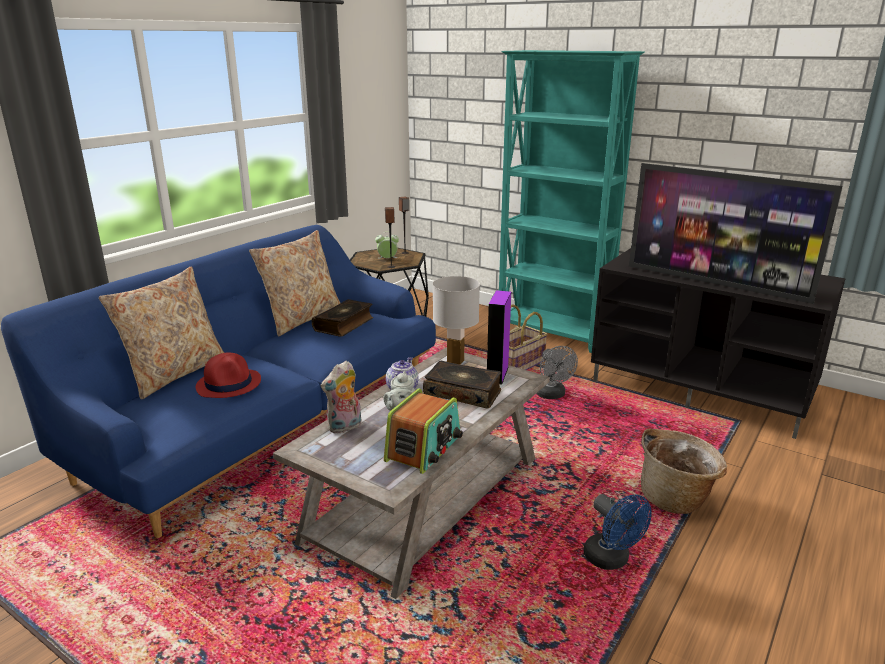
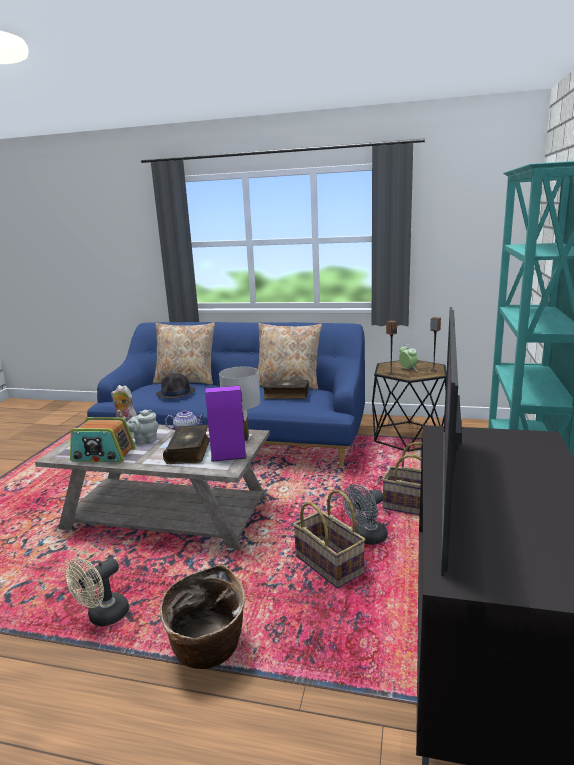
camera: 70 degrees right, 5 degrees down
(229, 384) = (176, 393): red hat -> black hat
(581, 419) = (330, 564): none -> basket
(611, 560) = (103, 617): blue fan -> beige fan

